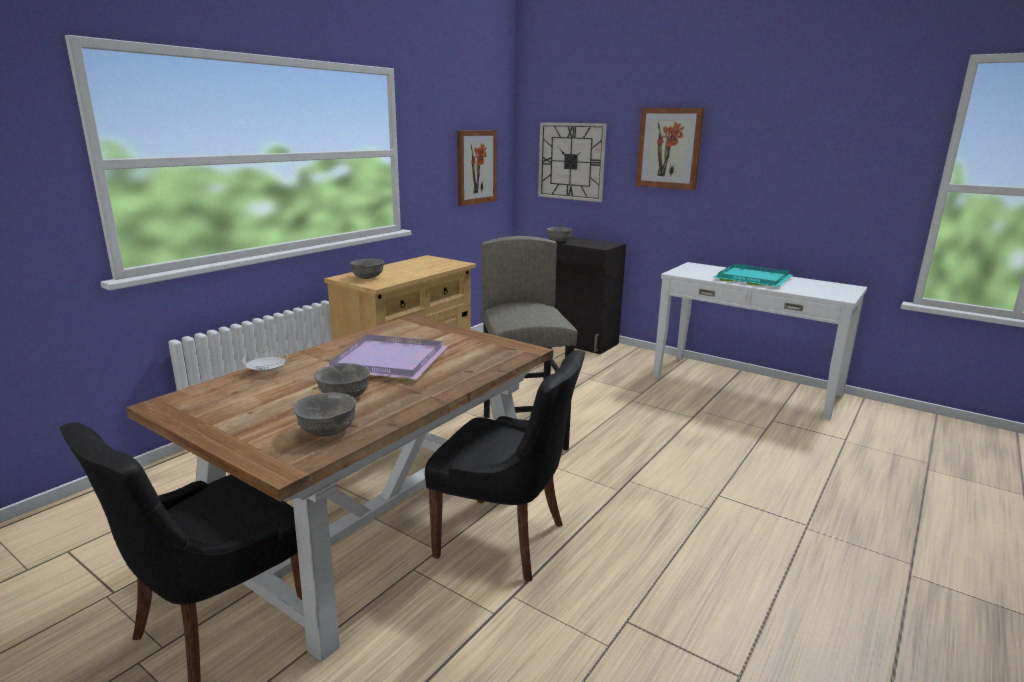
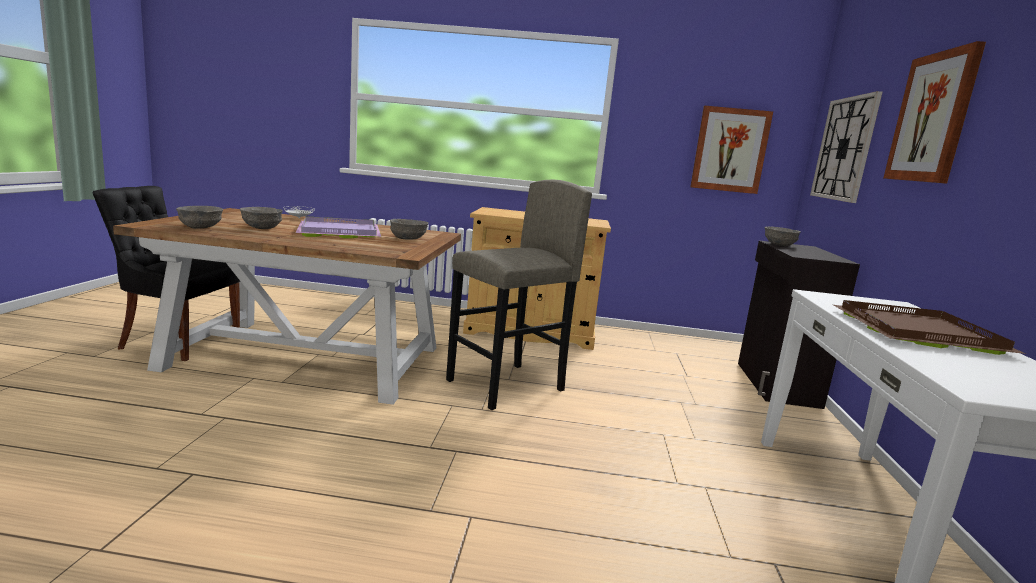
camera: 60 degrees right, 5 degrees down
(368, 277) = (501, 211): grey bowl -> grey bowl (407, 239)
(504, 539) = (307, 403): black chair -> none
(754, 278) = (921, 333): turquoise tray -> brown tray

